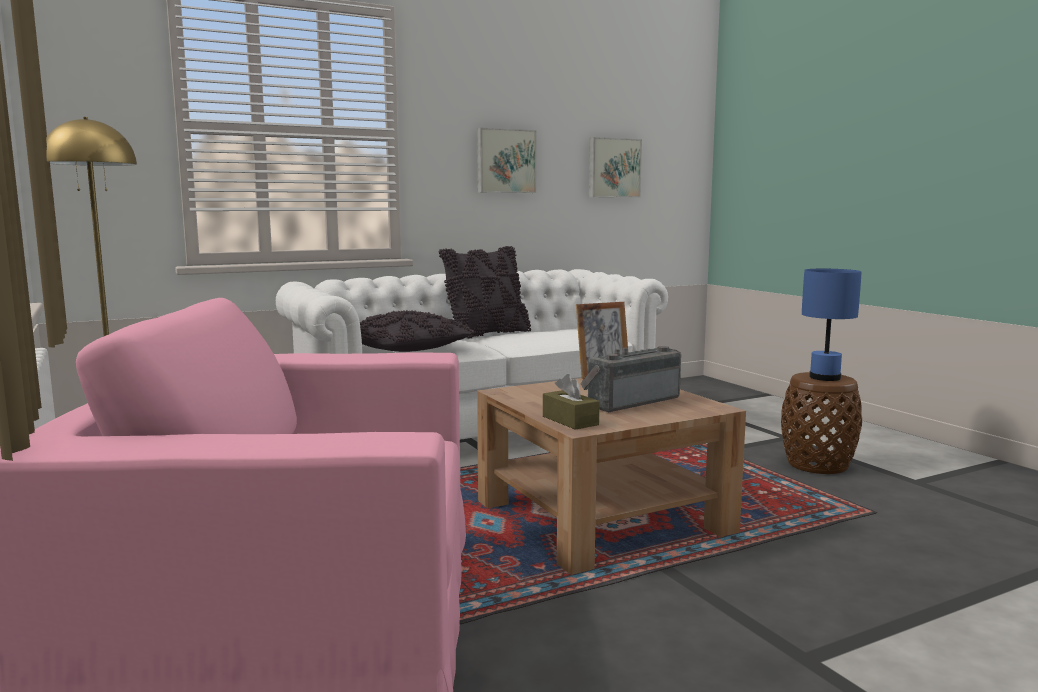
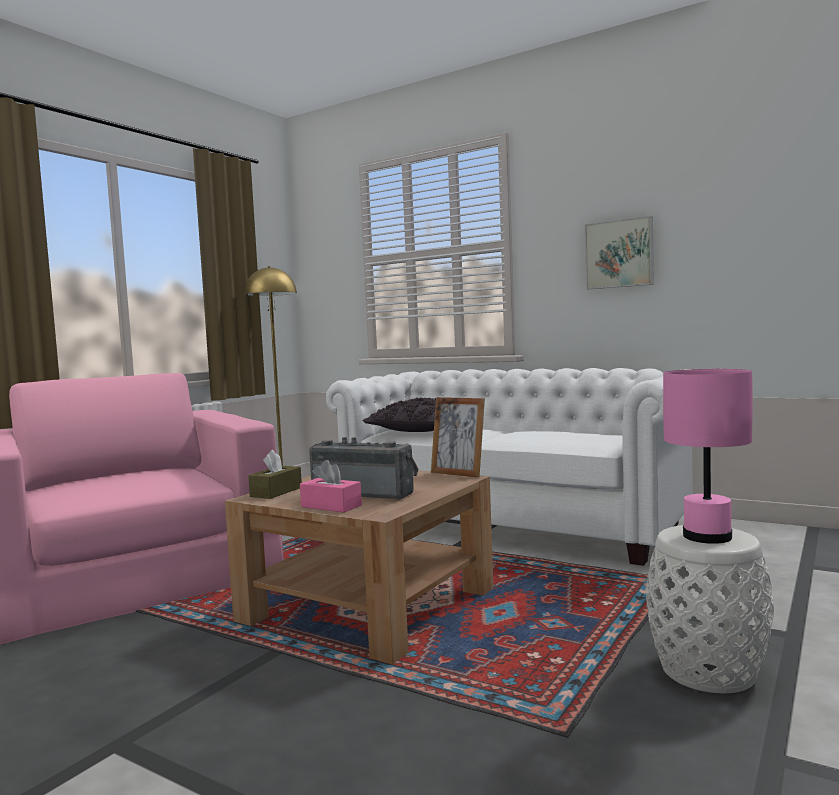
camera: 60 degrees right, 5 degrees down
(486, 334) = (532, 429): black pillow -> none
(613, 168) = (773, 243): picture -> none
(666, 414) = (331, 506): none -> pink tissue box
(817, 465) = (708, 671): brown stool -> white stool
(824, 377) = (707, 536): blue table lamp -> pink table lamp

